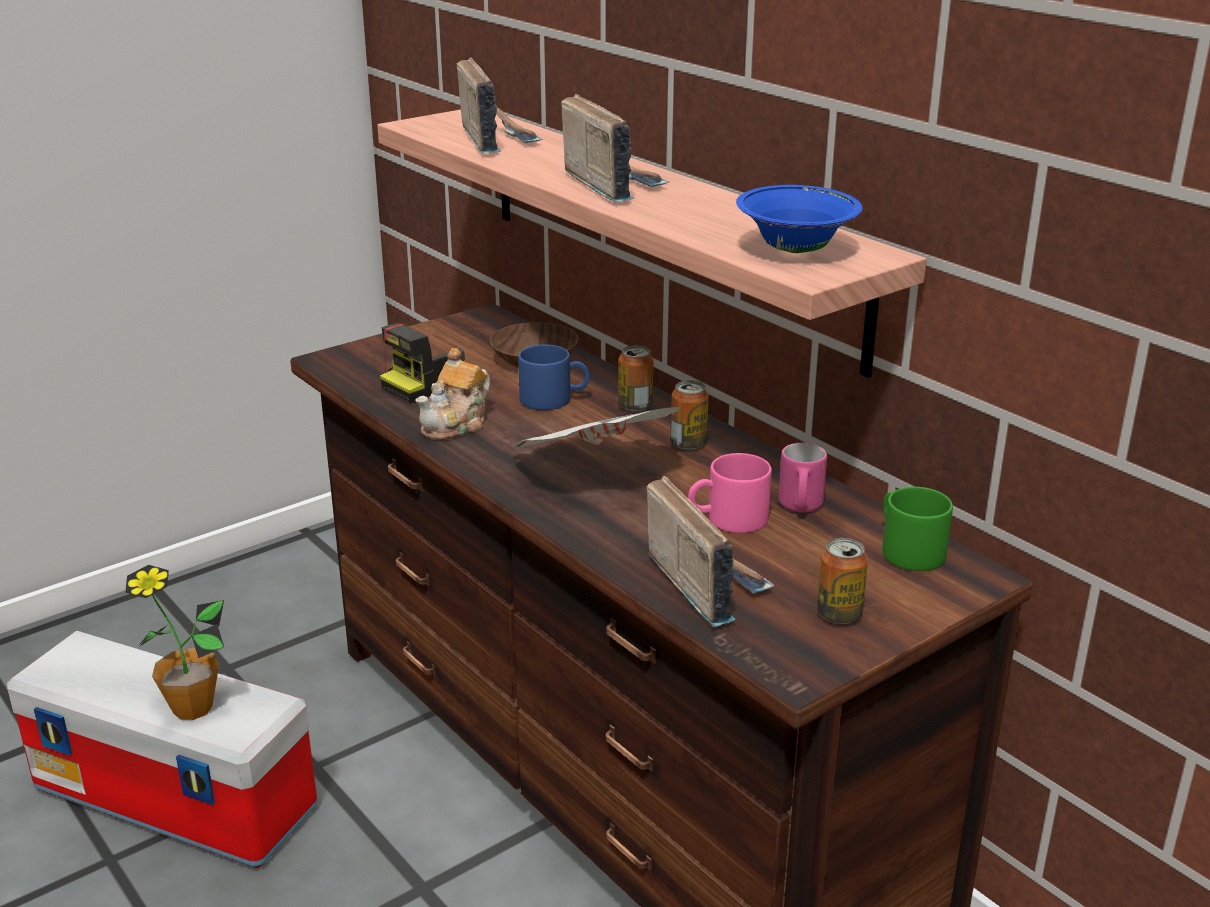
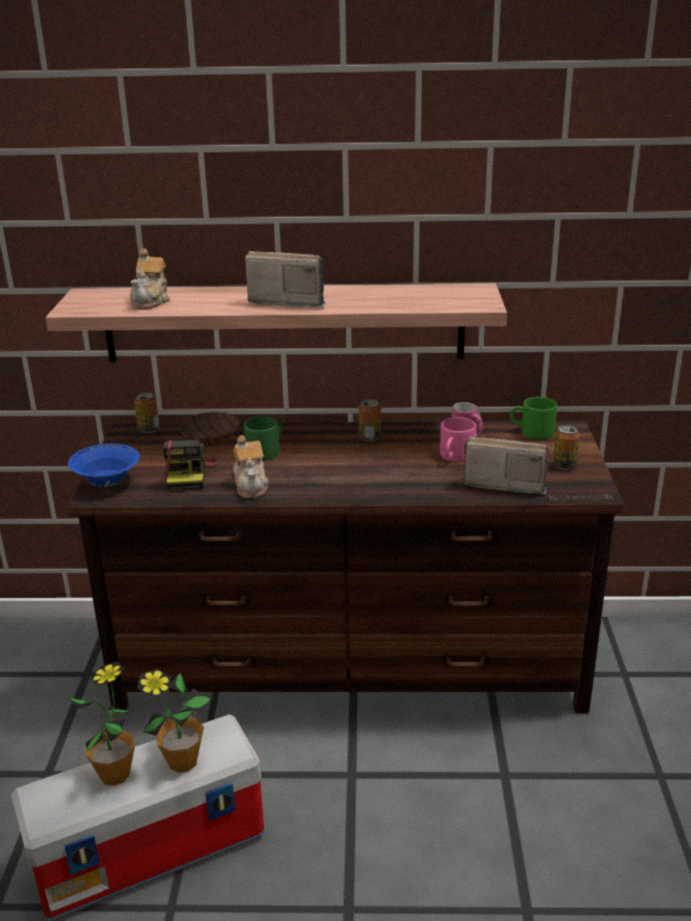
camera: 50 degrees left, 0 degrees up
(138, 676) = (115, 774): none -> potted plant
(495, 140) = (151, 301): radio -> teapot
(554, 399) = (266, 450): blue mug -> green mug
(593, 470) = (360, 469): newspaper -> none
(635, 406) = (309, 434): can -> can (148, 429)
(795, 250) = (449, 298): blue bowl -> blue bowl (107, 483)

